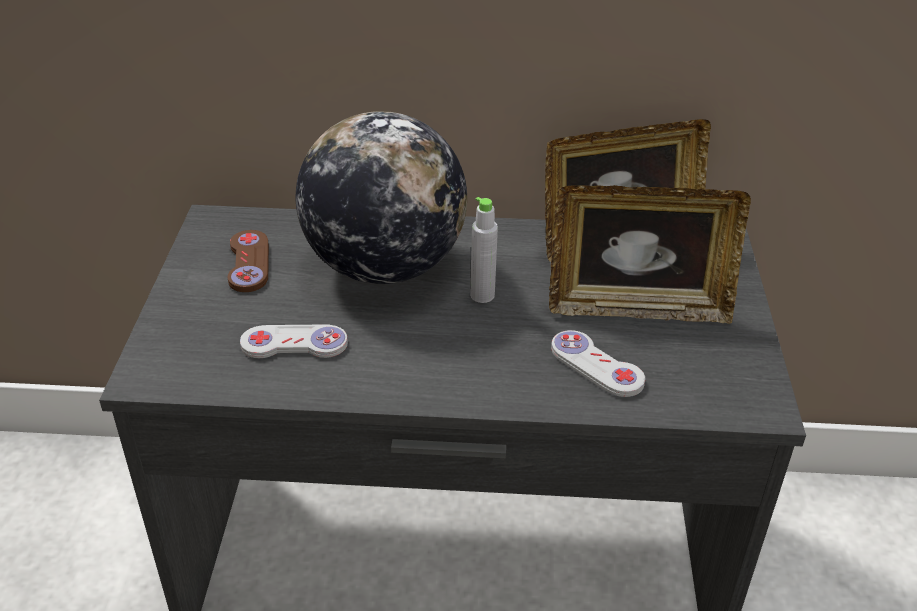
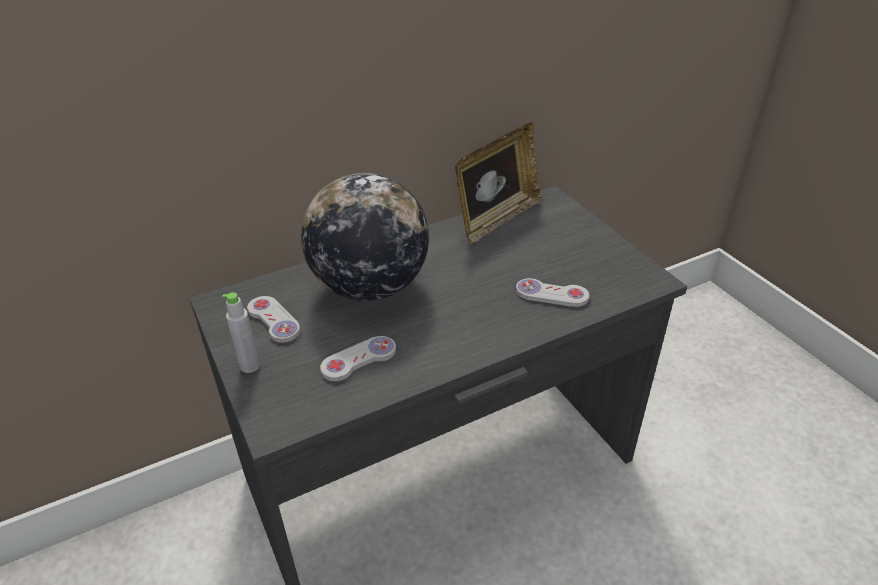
camera: 30 degrees left, 0 degrees up
(249, 263) = (274, 320): brown game controller -> white game controller
(482, 295) = (448, 280): grey bottle -> grey bottle (250, 366)
(637, 307) = (542, 252): picture frame -> none

